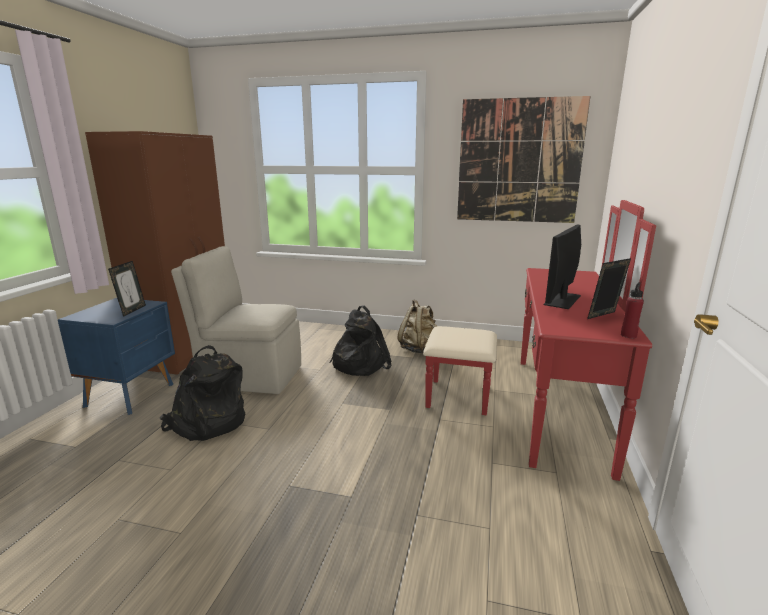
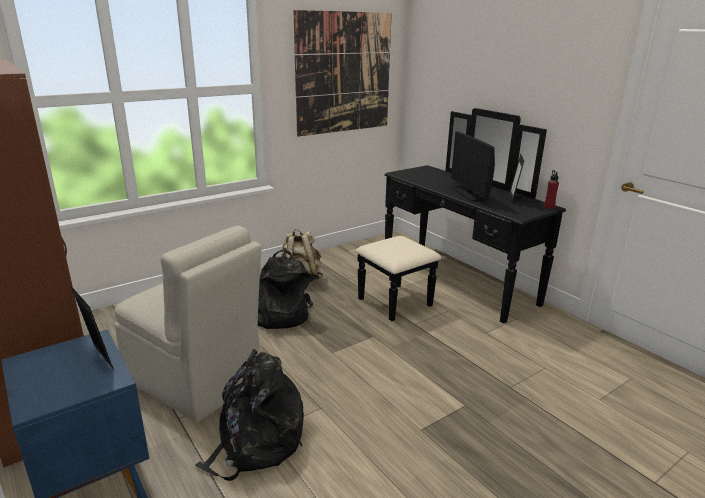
camera: 50 degrees left, 5 degrees up
(249, 376) = (196, 381): beige chair -> beige chair turned 105 degrees counterclockwise
(535, 406) = (444, 285): red dresser -> black dresser

